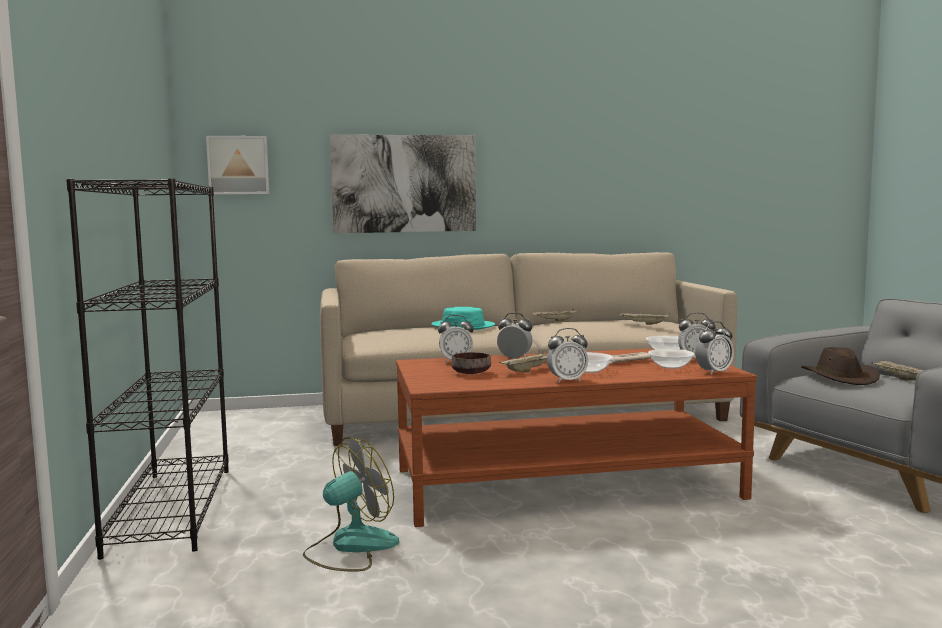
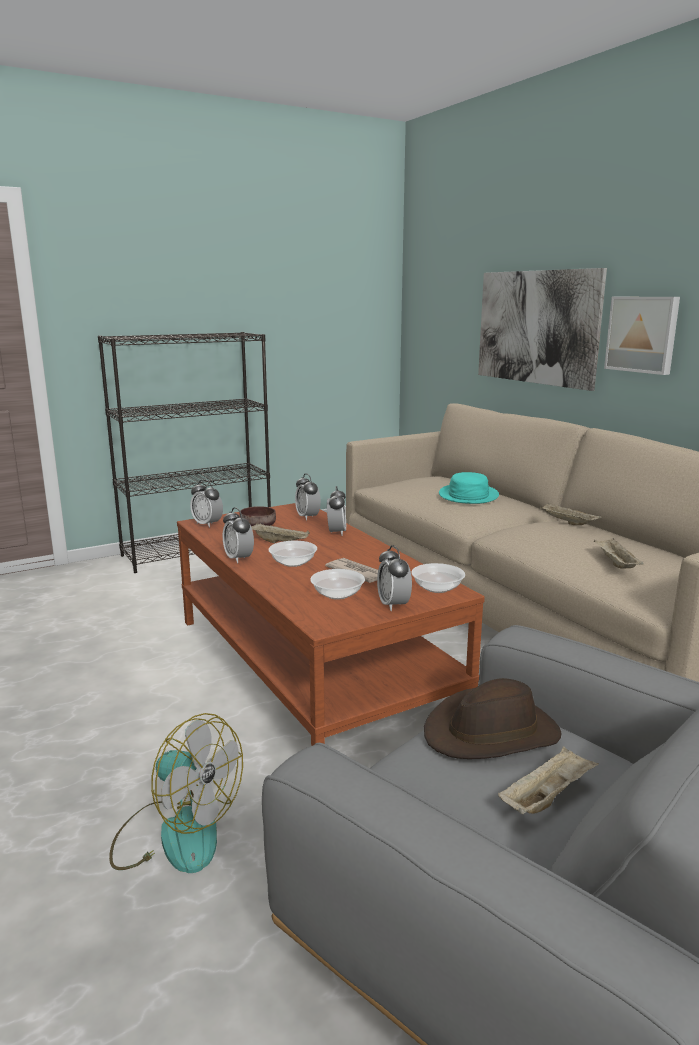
camera: 70 degrees right, 10 degrees up
(238, 165) = (430, 303): picture -> picture (643, 334)
(350, 547) = (145, 610): fan -> fan (176, 834)
(714, 372) = (315, 616): alarm clock -> alarm clock (207, 524)

